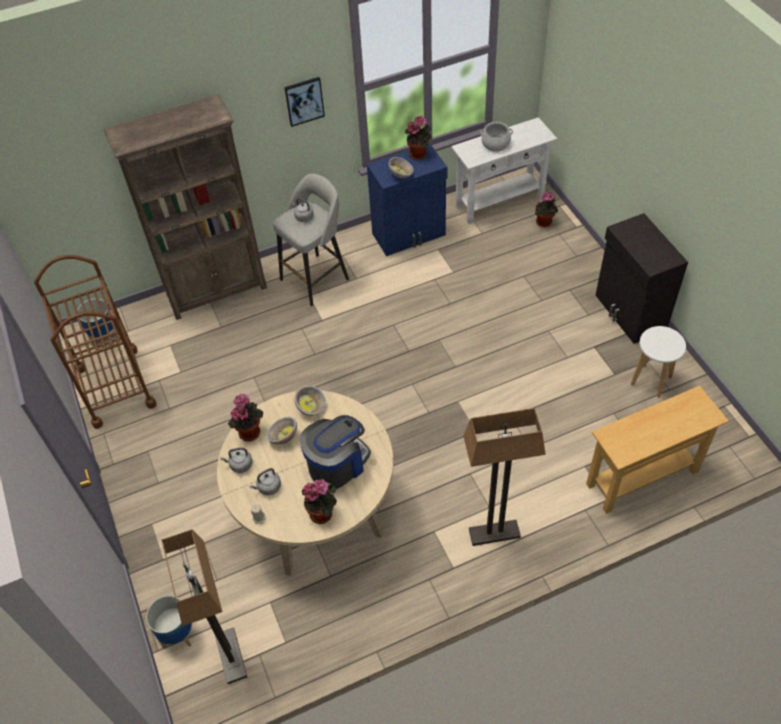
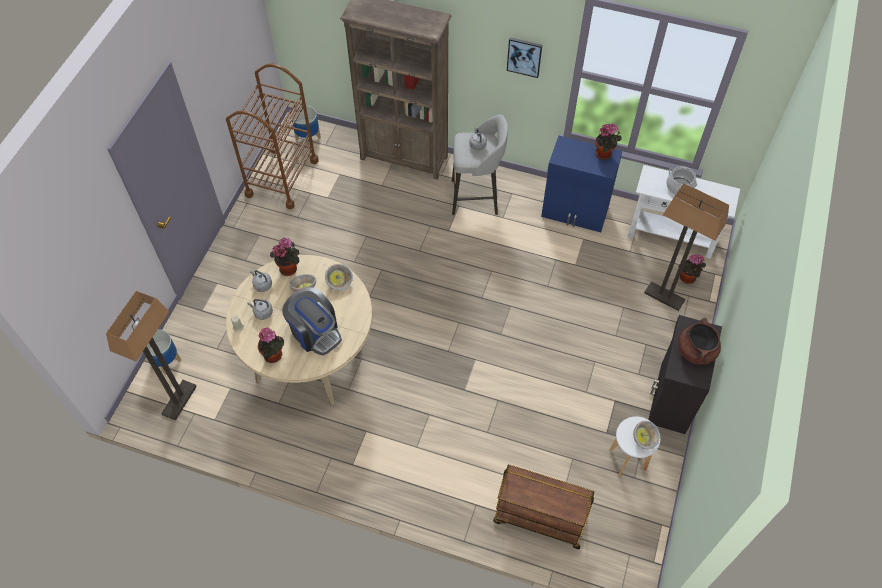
camera: 40 degrees right, 5 degrees up
(337, 464) = (315, 332): coffee machine -> coffee machine turned 45 degrees clockwise
(401, 174) = (573, 161): bowl -> bowl (644, 439)
(494, 533) = (401, 466): floor lamp -> floor lamp (664, 297)
(642, 478) = (539, 519): beige console table -> brown cart
(647, 242) = (695, 351): none -> brown cooking pot

